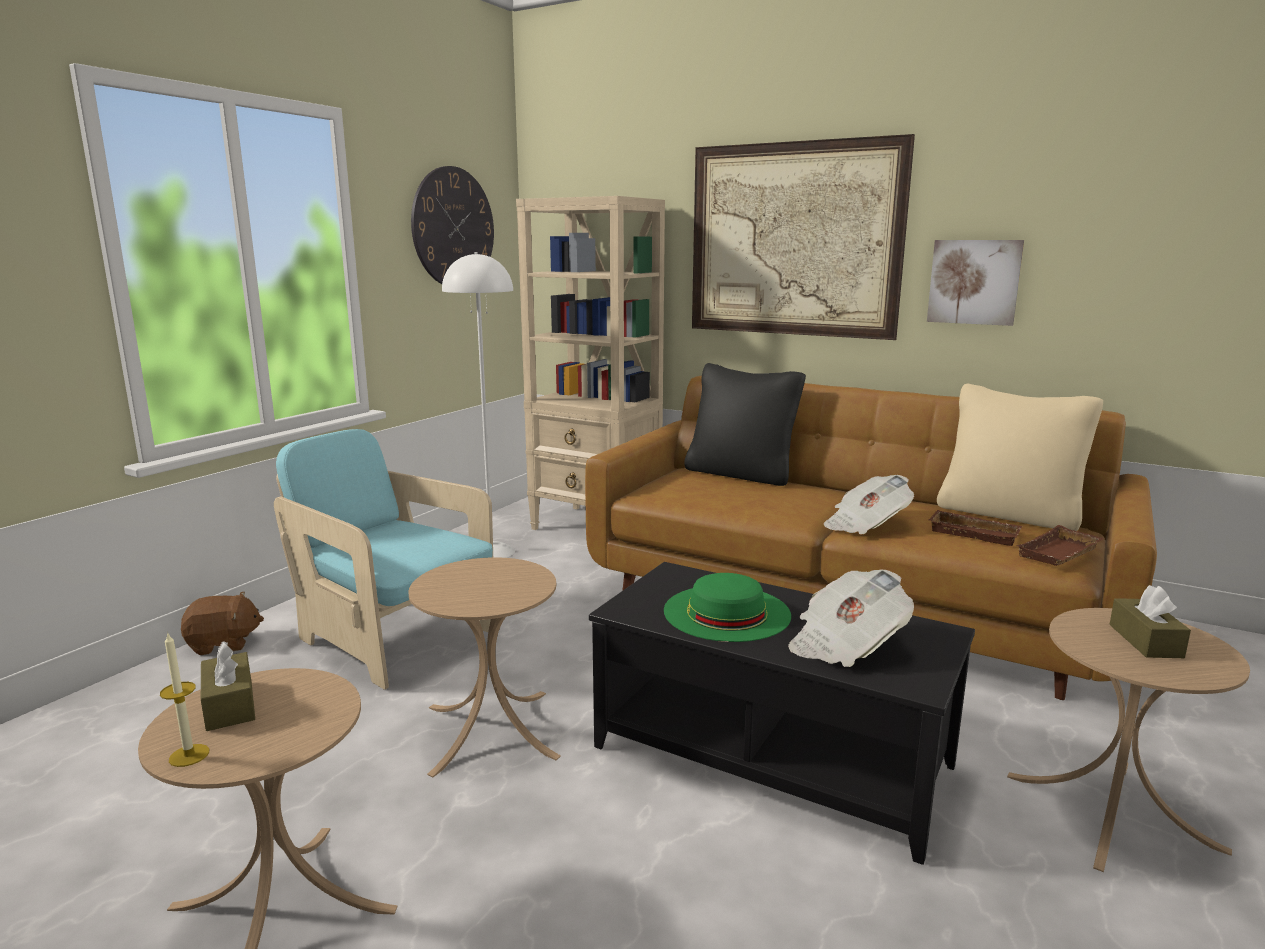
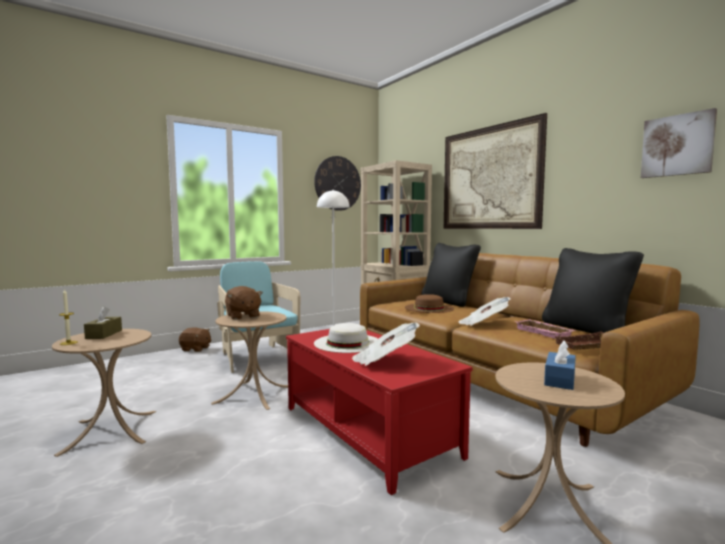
camera: 25 degrees right, 10 degrees down
(457, 582) = (242, 316): none -> brown plush toy
(726, 612) = (347, 343): green hat -> white hat
(737, 497) = (429, 308): none -> brown hat
(772, 754) = (368, 430): black coffee table -> red coffee table
(974, 282) = (583, 191): picture -> picture (677, 145)
(975, 533) = (545, 332): brown tray -> pink tray
(1008, 514) = (586, 329): beige pillow -> black pillow
(1145, 641) = (559, 379): brown tissue box -> blue tissue box

